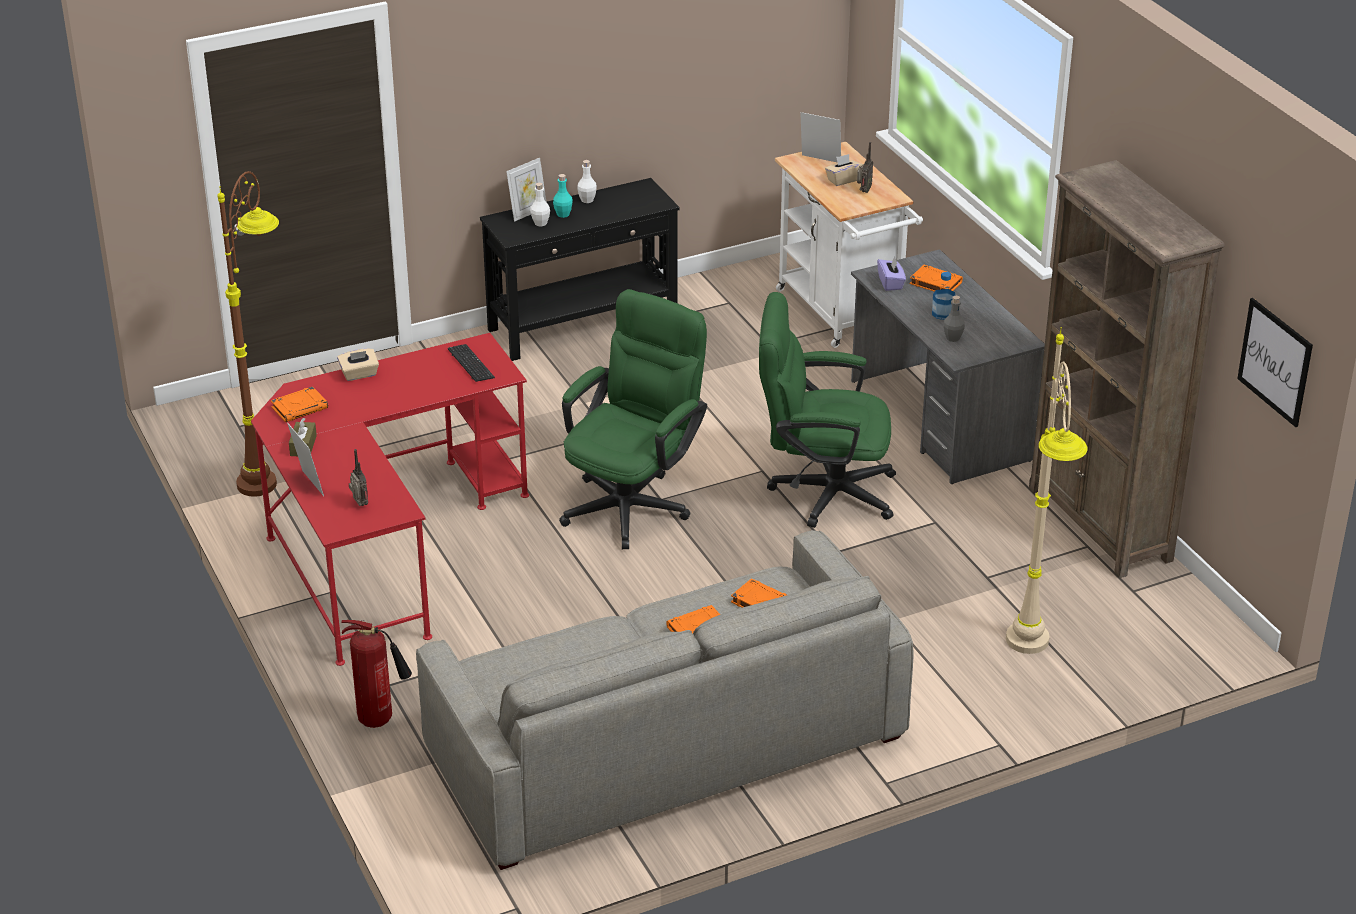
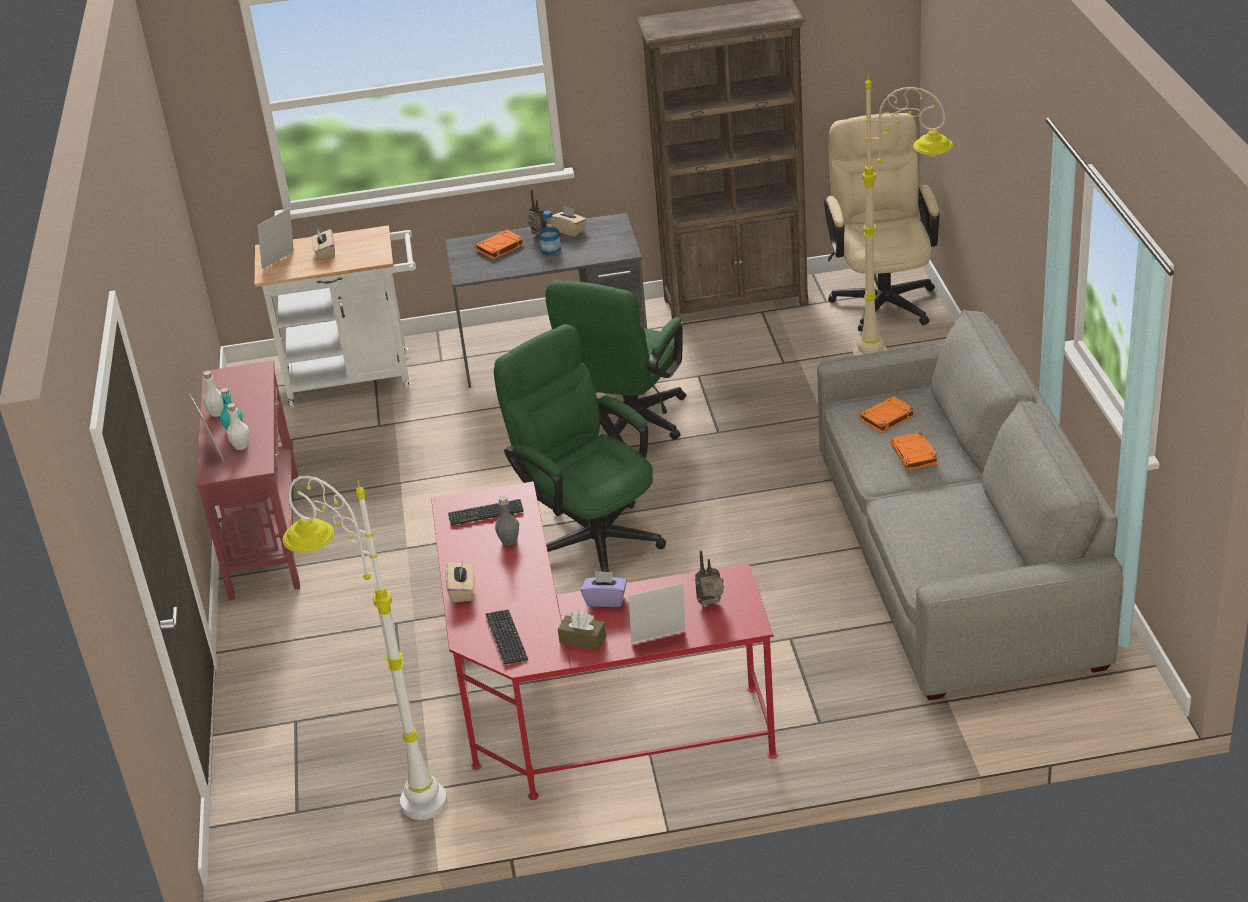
camera: 70 degrees left, 0 degrees up
(270, 465) = (392, 788): brown floor lamp -> white floor lamp
(300, 408) = (506, 638): orange book -> keyboard
(380, 720) = (873, 732): fire extinguisher -> none
(584, 324) = (265, 533): black console table -> red console table
(863, 191) = (353, 246): radio -> radio (538, 237)
(891, 283) = (486, 268): purple tissue box -> purple tissue box (605, 600)
(953, 338) = (591, 250): grey bottle -> grey bottle (509, 541)
(989, 317) = (569, 230): none -> beige tissue box
(1163, 633) = (882, 297): none -> beige office chair
(1275, 361) = (865, 49): picture -> none

